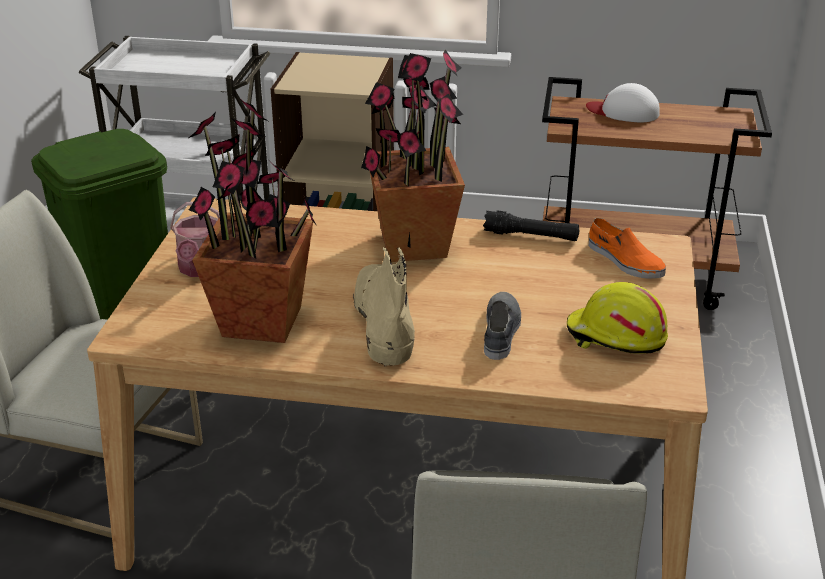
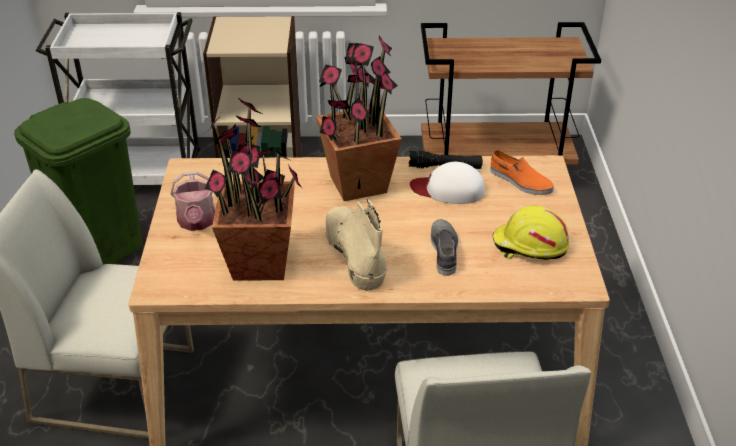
camera: 10 degrees left, 5 degrees up
(623, 112) = (483, 48): white cap -> white cap (448, 189)

